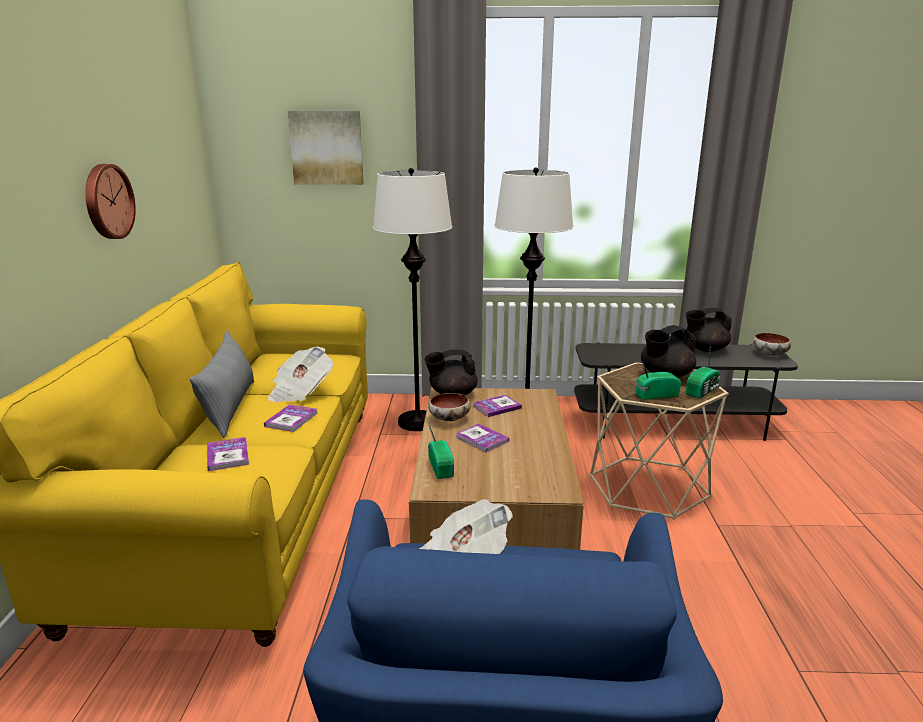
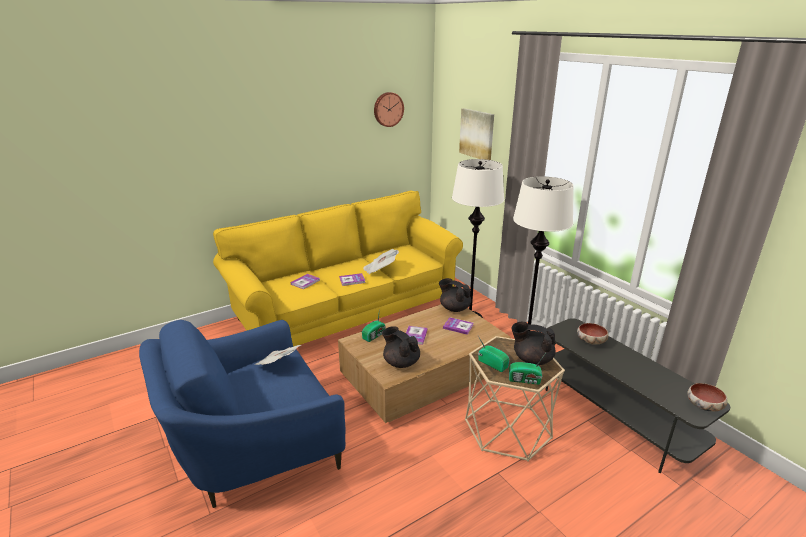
camera: 55 degrees right, 5 degrees up
(107, 201) = (329, 153): wall clock -> wall clock (388, 109)
(230, 407) = (347, 264): grey pillow -> none
(449, 419) = (425, 318): bowl -> bowl (590, 341)
(704, 349) = (656, 371): black teapot -> black teapot (401, 362)

